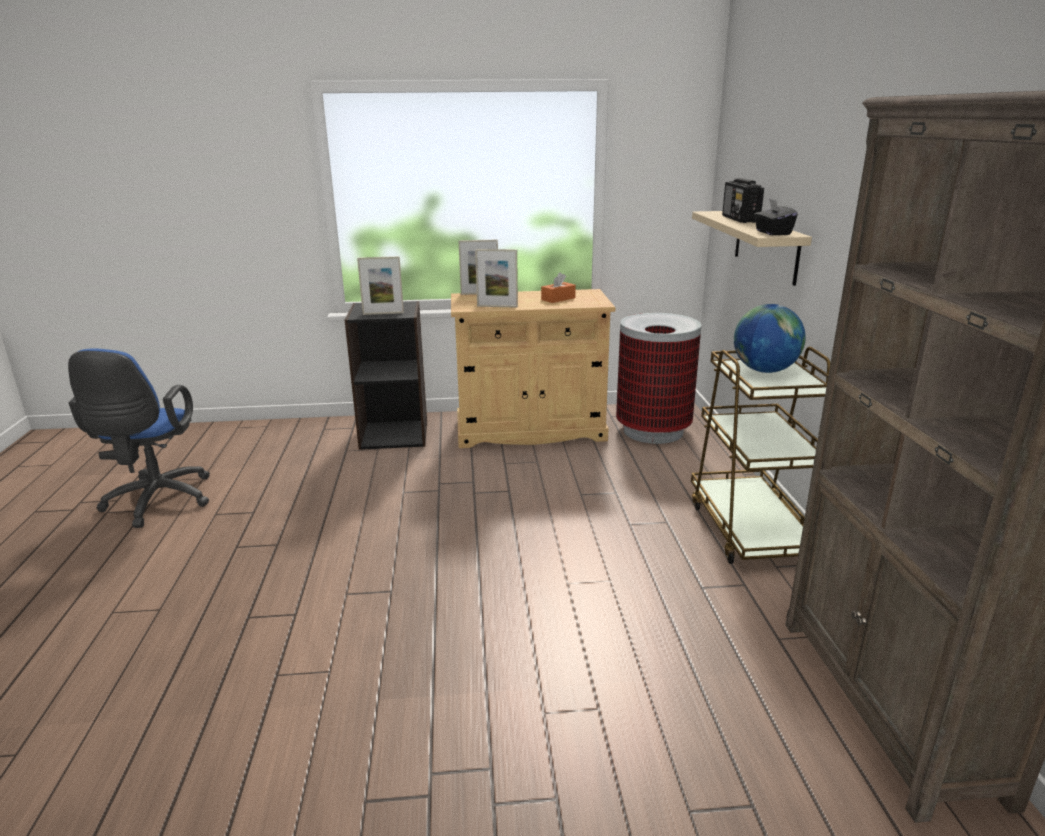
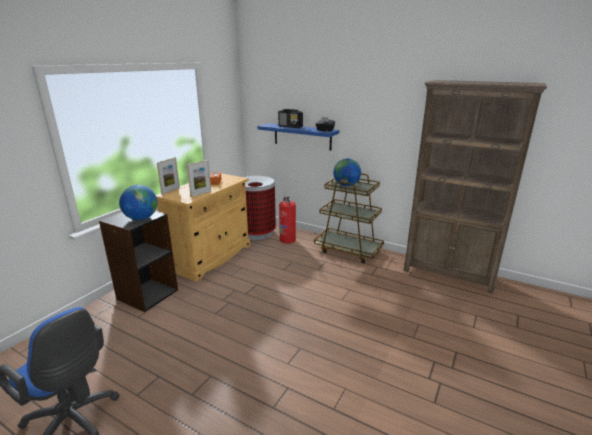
camera: 55 degrees left, 0 degrees up
(383, 313) = (141, 218): picture frame -> globe
(680, 460) = (287, 239): none -> fire extinguisher
(766, 246) = (302, 136): beige shelf -> blue shelf

